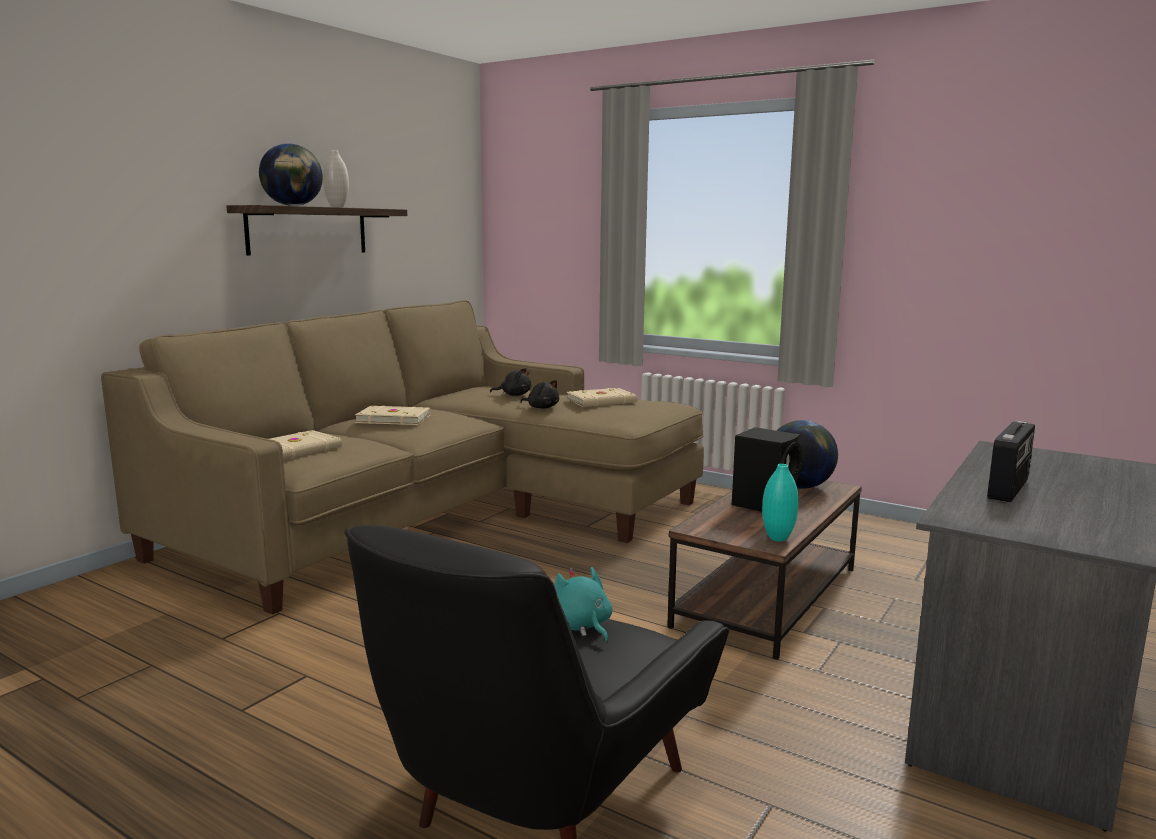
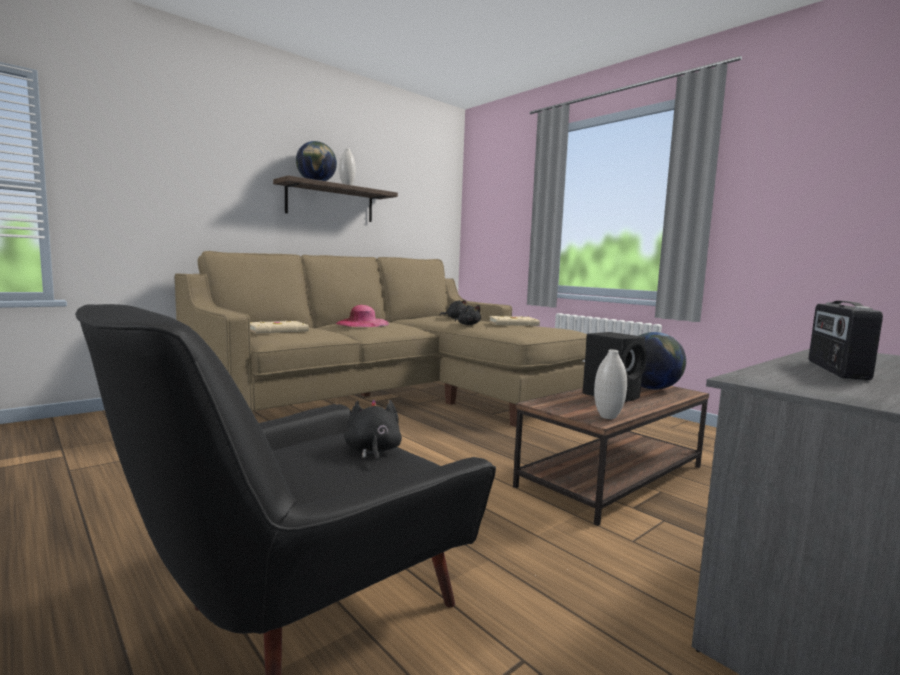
camera: 15 degrees right, 5 degrees down
(393, 419) = (362, 323): beige book -> pink hat
(582, 626) = (372, 451): turquoise plush toy -> black plush toy
(778, 538) = (608, 417): turquoise vase -> white vase
(1009, 489) = (835, 370): radio -> radio turned 150 degrees clockwise

